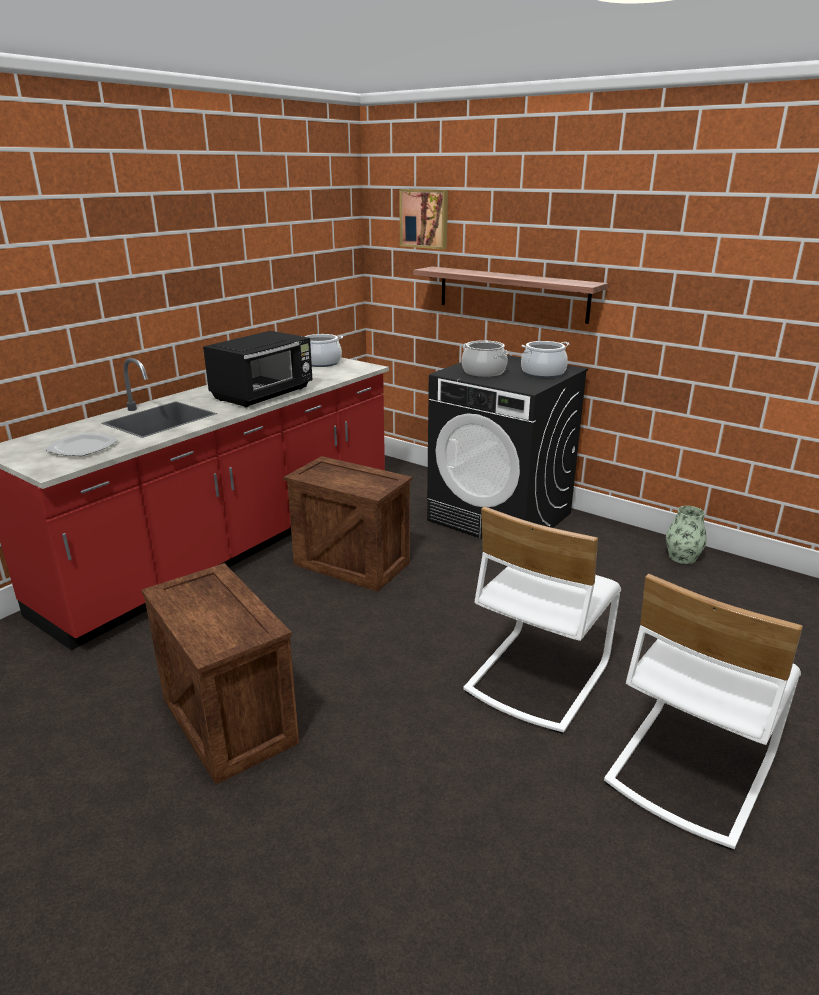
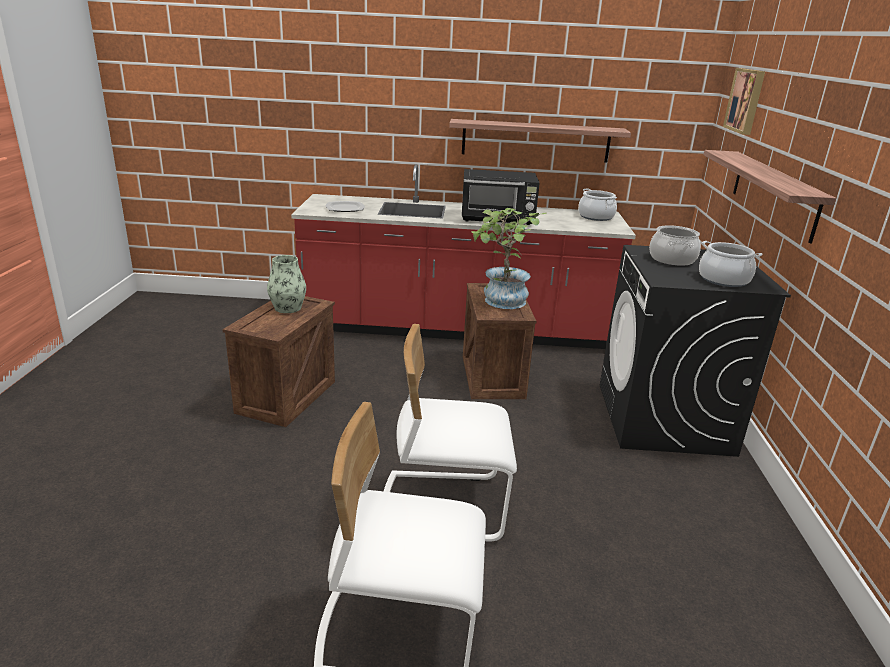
camera: 55 degrees right, 0 degrees up
(233, 295) = (535, 141): none -> shelf
(353, 477) = (500, 302): none -> potted plant
(682, 557) = (768, 557): vase -> vase (288, 308)

